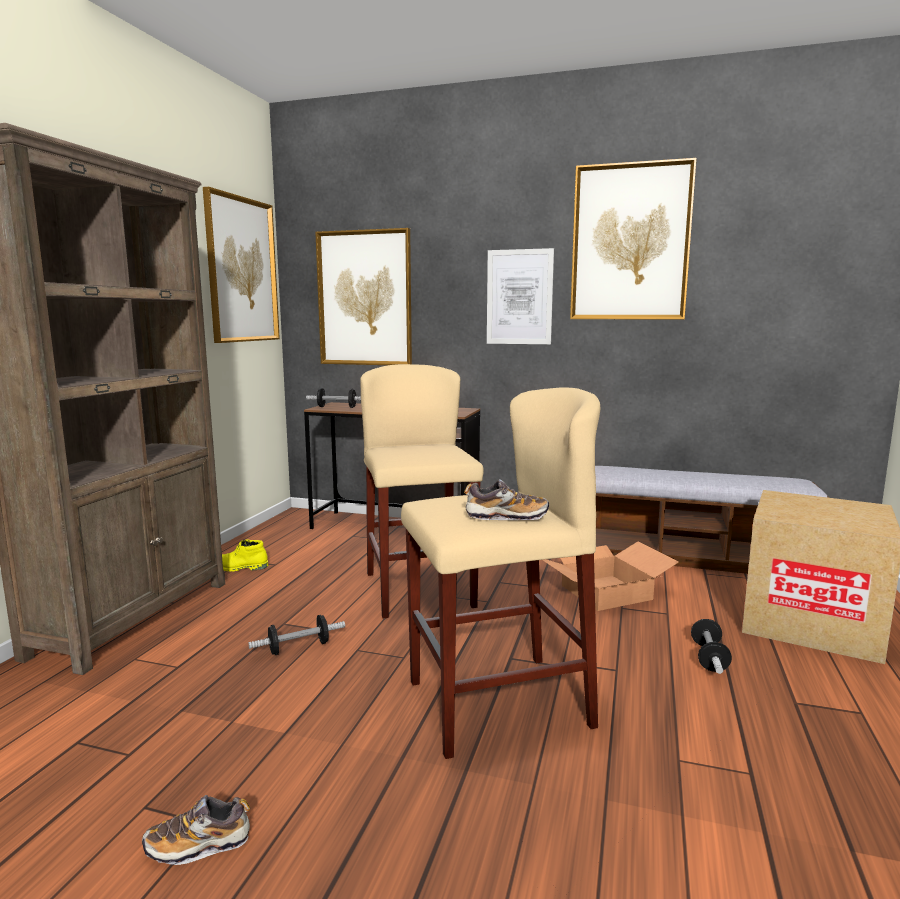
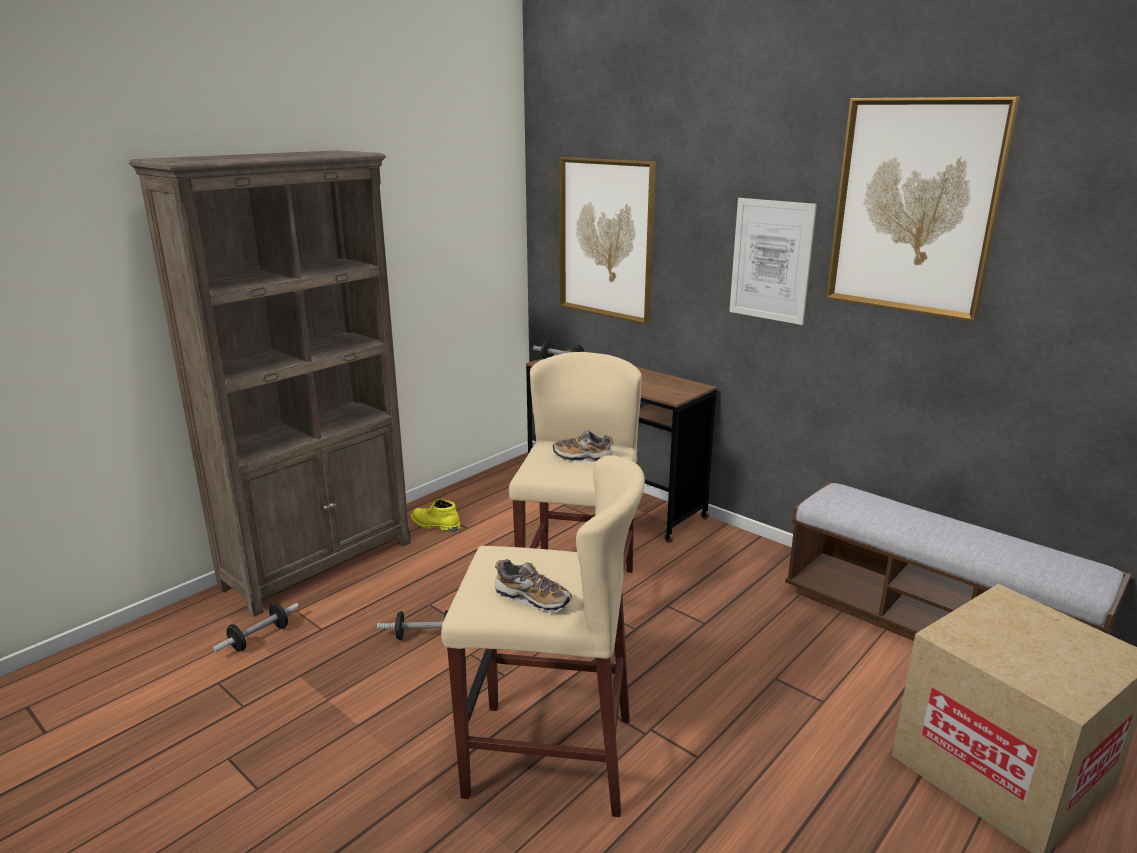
camera: 25 degrees right, 10 degrees up
(198, 845) = (242, 805): shoe -> shoe (582, 457)
(242, 270) = (473, 207): picture -> none
(606, 593) = (774, 652): cardboard box -> none
(709, 658) = (816, 776): dumbbell -> dumbbell (259, 638)

